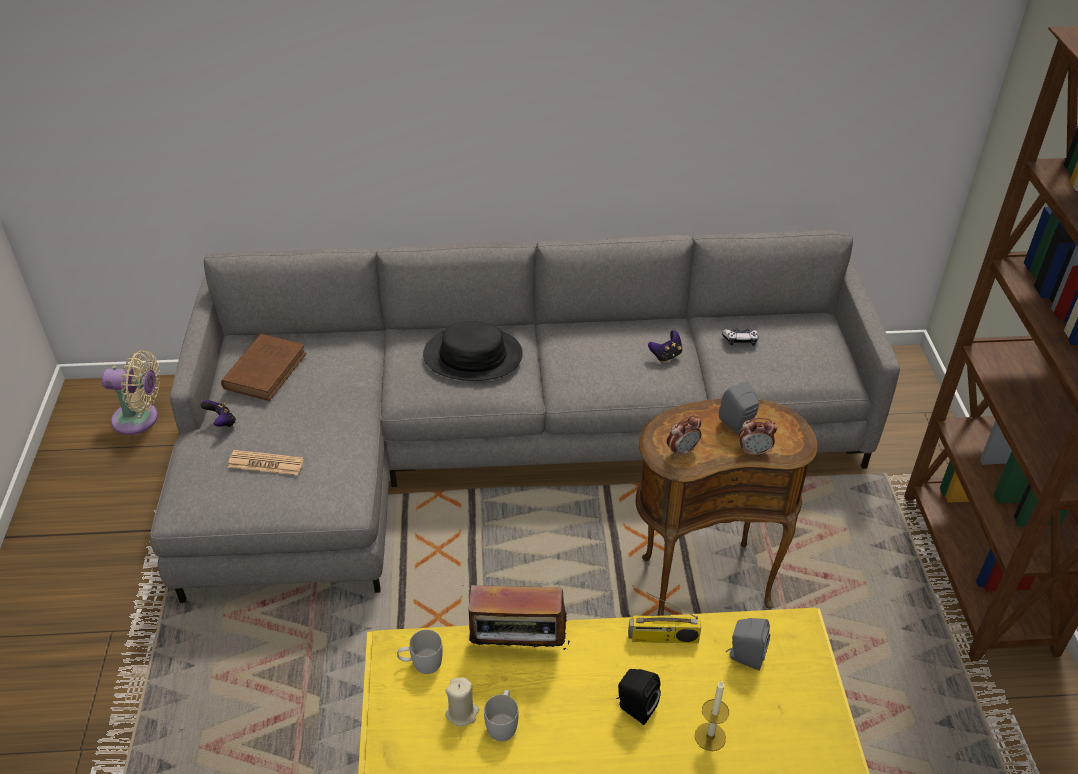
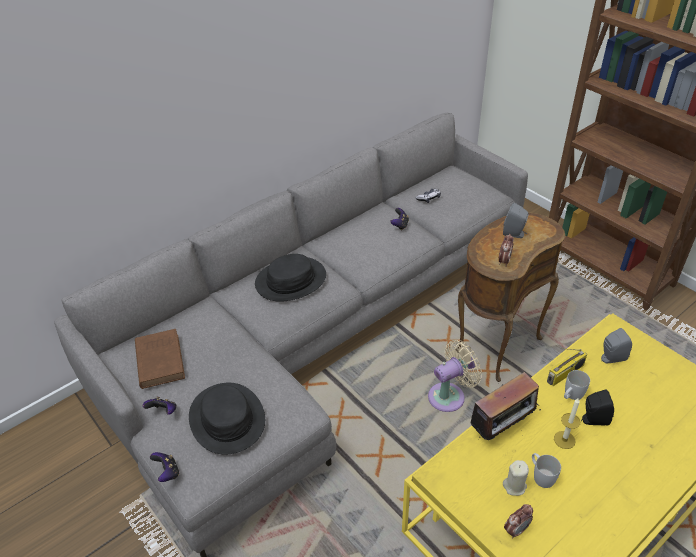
camera: 35 degrees left, 0 degrees up
(140, 419) = (42, 458): beige fan -> beige fan (450, 396)
(170, 482) = (167, 472): none -> game controller
(266, 463) = (227, 419): newspaper -> black hat
(421, 663) = (461, 474): white mug -> white mug (571, 395)
(710, 736) = (641, 409): candle -> candle (564, 440)
(754, 452) = (537, 242): alarm clock -> alarm clock (516, 530)

